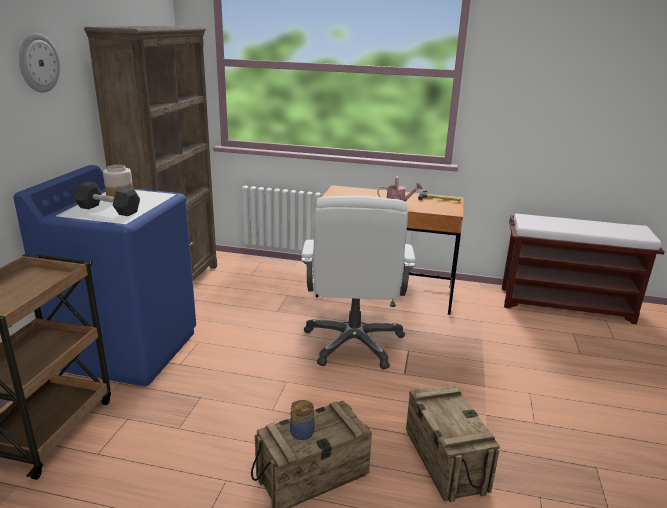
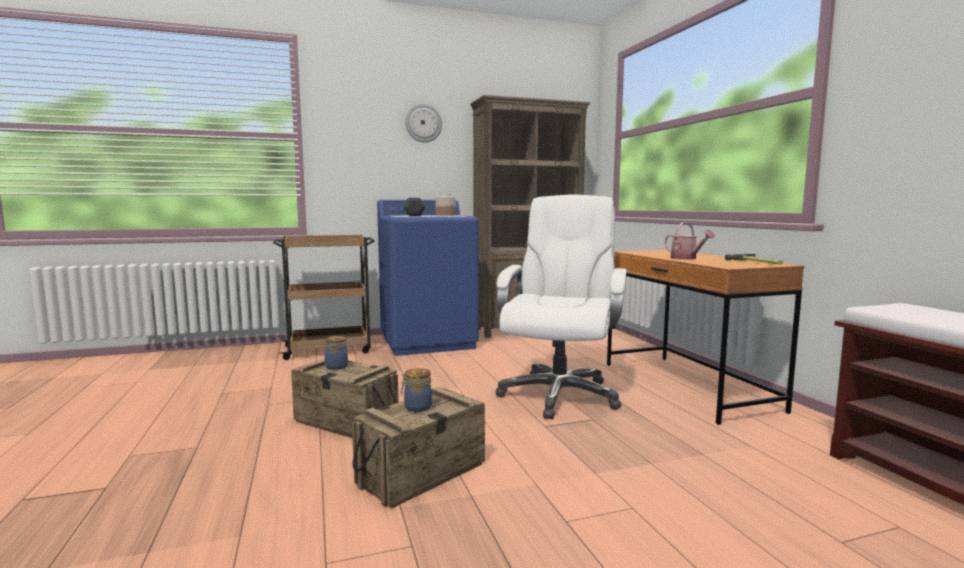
camera: 60 degrees right, 15 degrees down
(354, 343) = (559, 395): white office chair -> white office chair turned 135 degrees clockwise
(448, 417) = (416, 407): none -> jar

